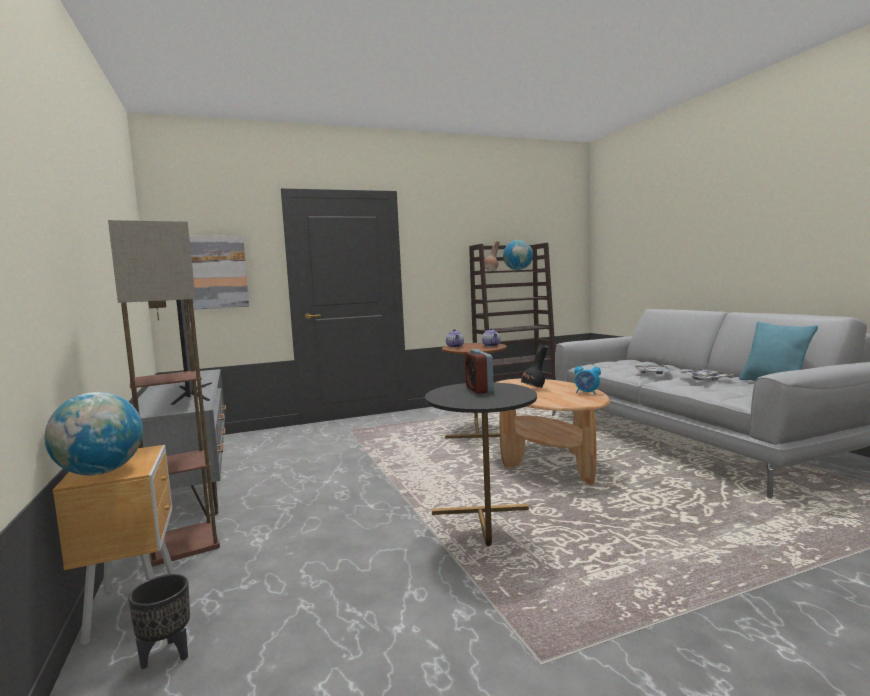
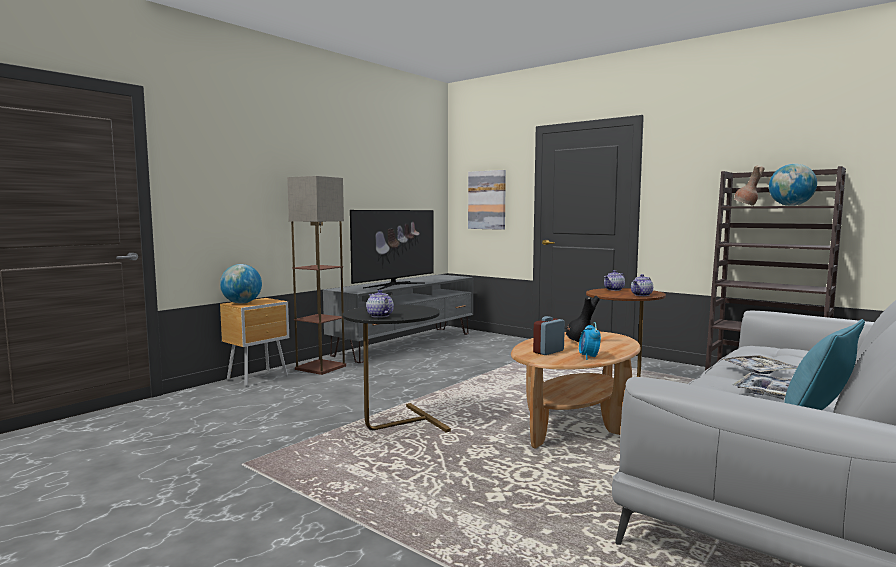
camera: 60 degrees right, 0 degrees up
(167, 654) = (225, 393): black planter -> none
(479, 390) = (405, 310): alarm clock -> alarm clock (548, 352)
(503, 398) = (379, 316): none -> teapot

